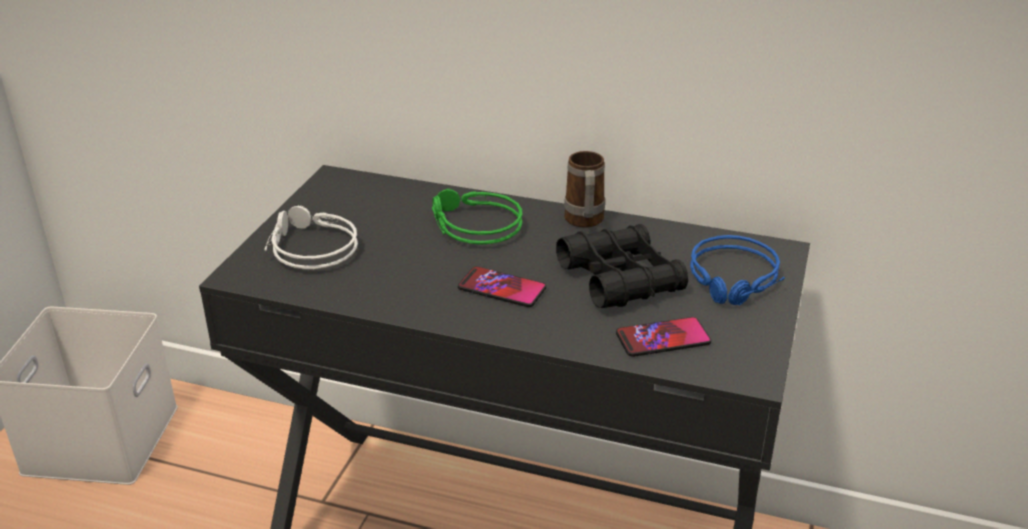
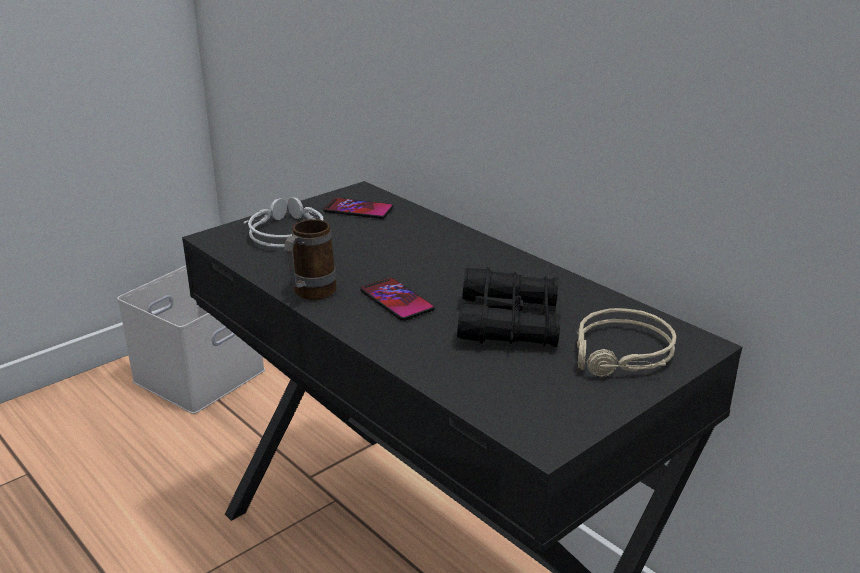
camera: 30 degrees right, 5 degrees down
(472, 226) = (427, 249): green headphones -> none
(584, 222) = (528, 271): mug -> mug (309, 294)
(663, 338) = (492, 381): phone -> phone (358, 210)
(735, 280) = (621, 355): blue headphones -> beige headphones

